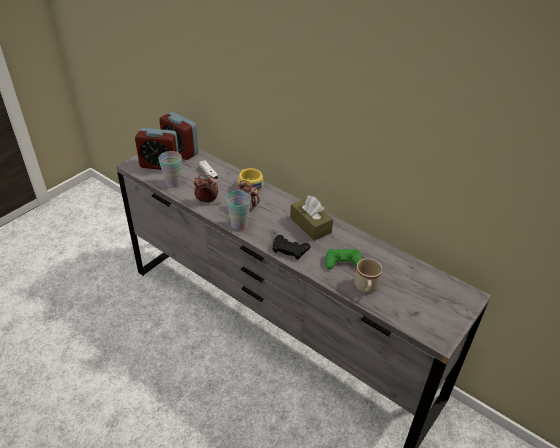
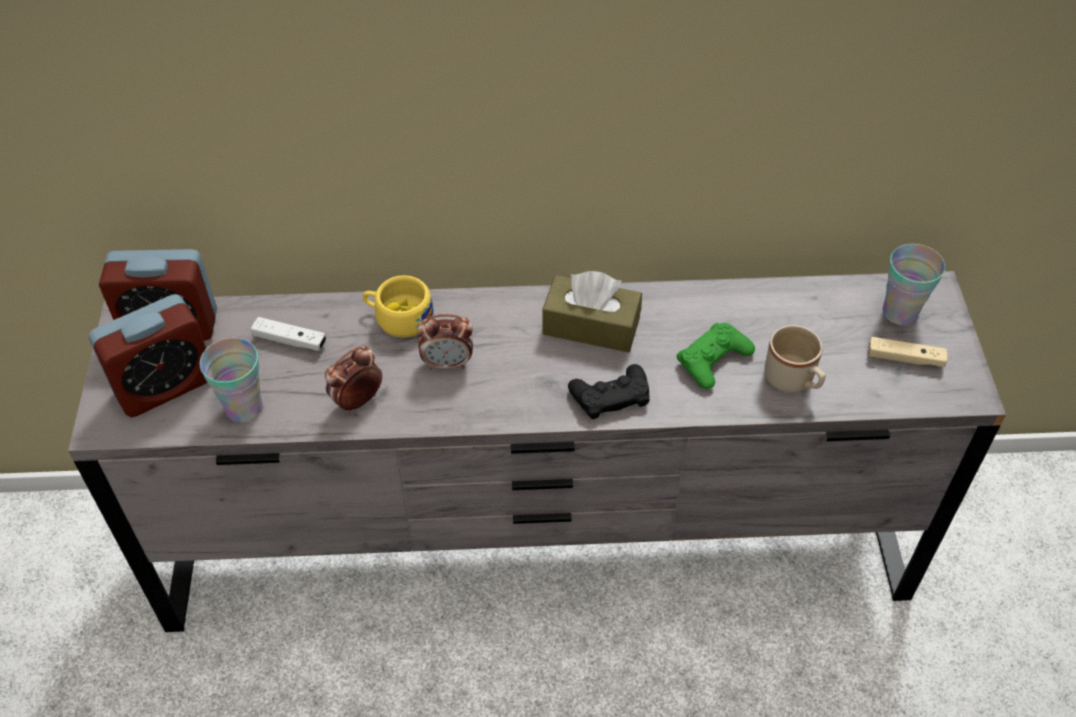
camera: 40 degrees left, 10 degrees up
(239, 224) = (473, 408): cup -> cup (900, 312)
(425, 310) = (904, 358): none -> beige game controller

